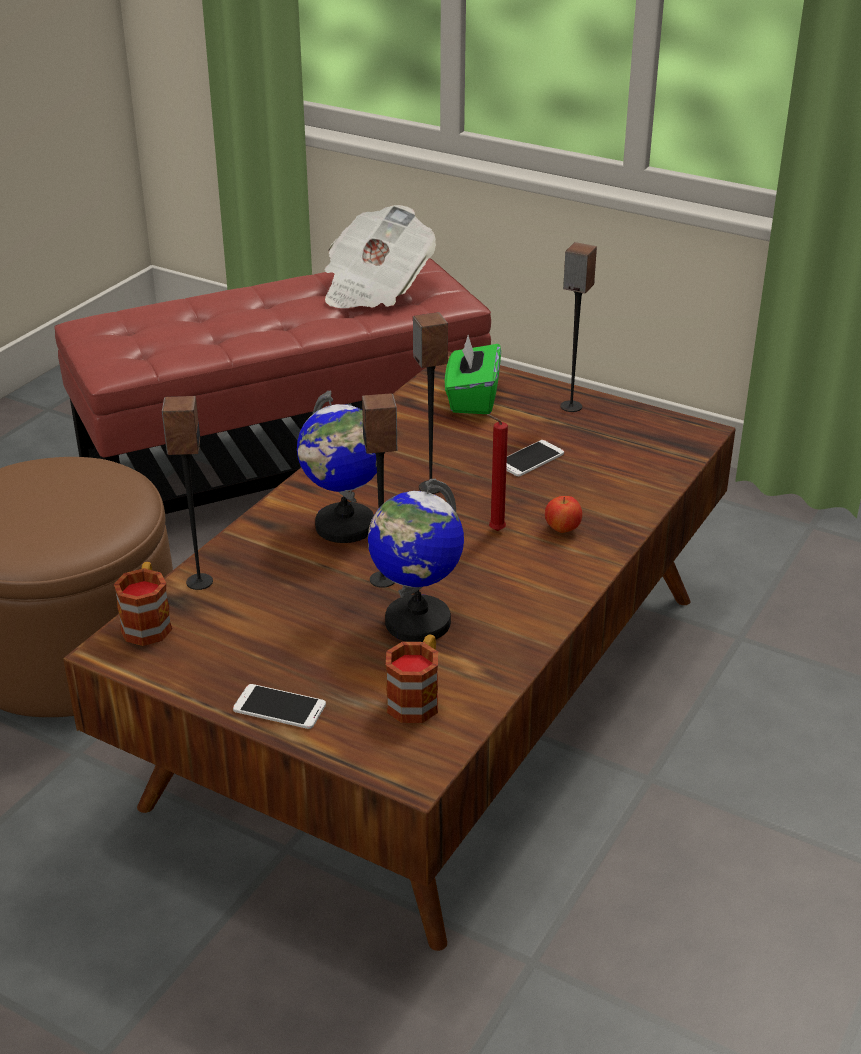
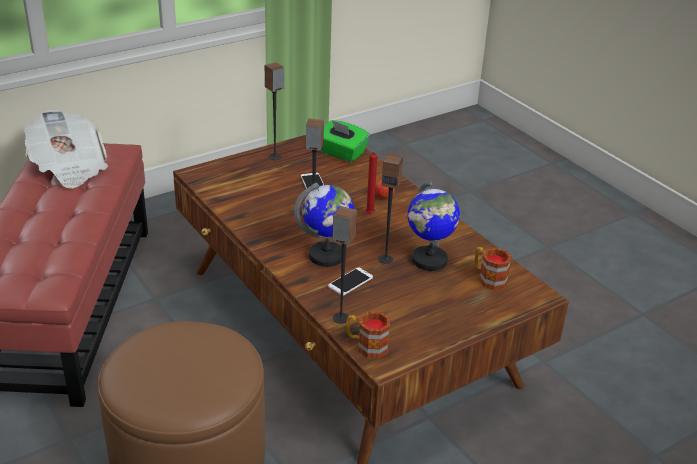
camera: 65 degrees left, 0 degrees up
(279, 707) = (471, 320): phone -> phone (350, 282)
(472, 399) = (236, 180): green tissue box -> green tissue box (341, 153)

